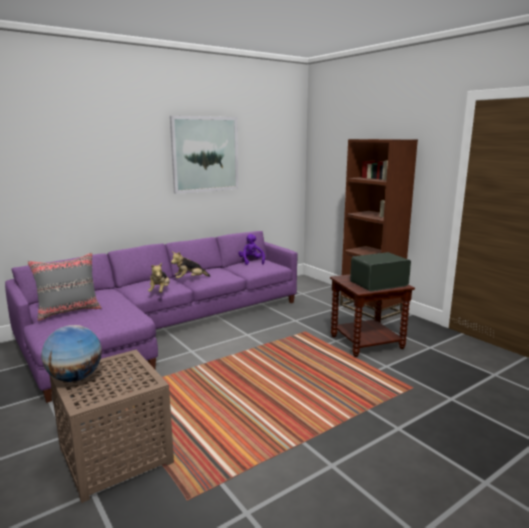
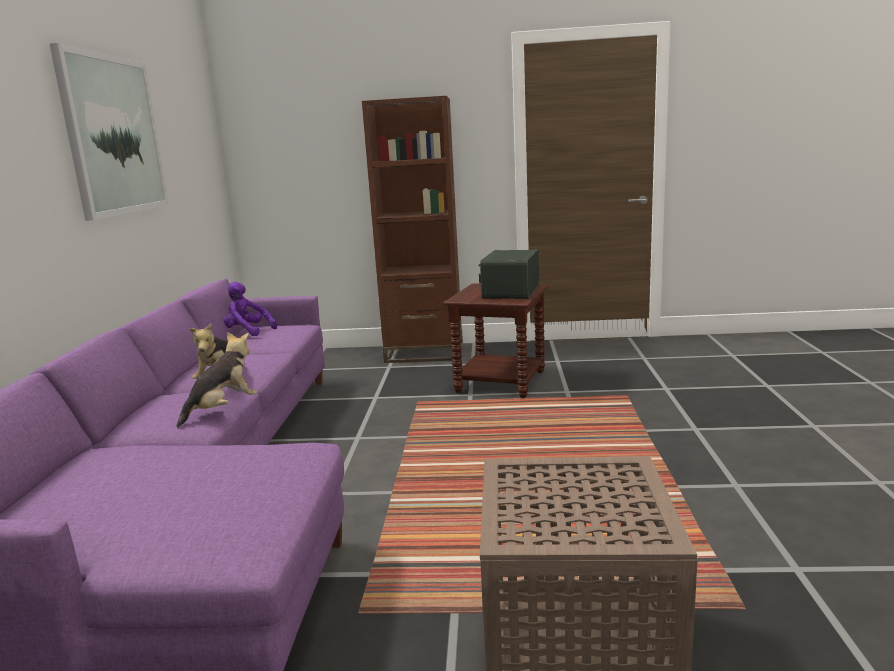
camera: 50 degrees left, 0 degrees up
(69, 311) = (140, 505): grey pillow -> none
(75, 378) = (541, 529): globe -> none
(160, 291) = (223, 409): plush toy -> plush toy turned 90 degrees counterclockwise

